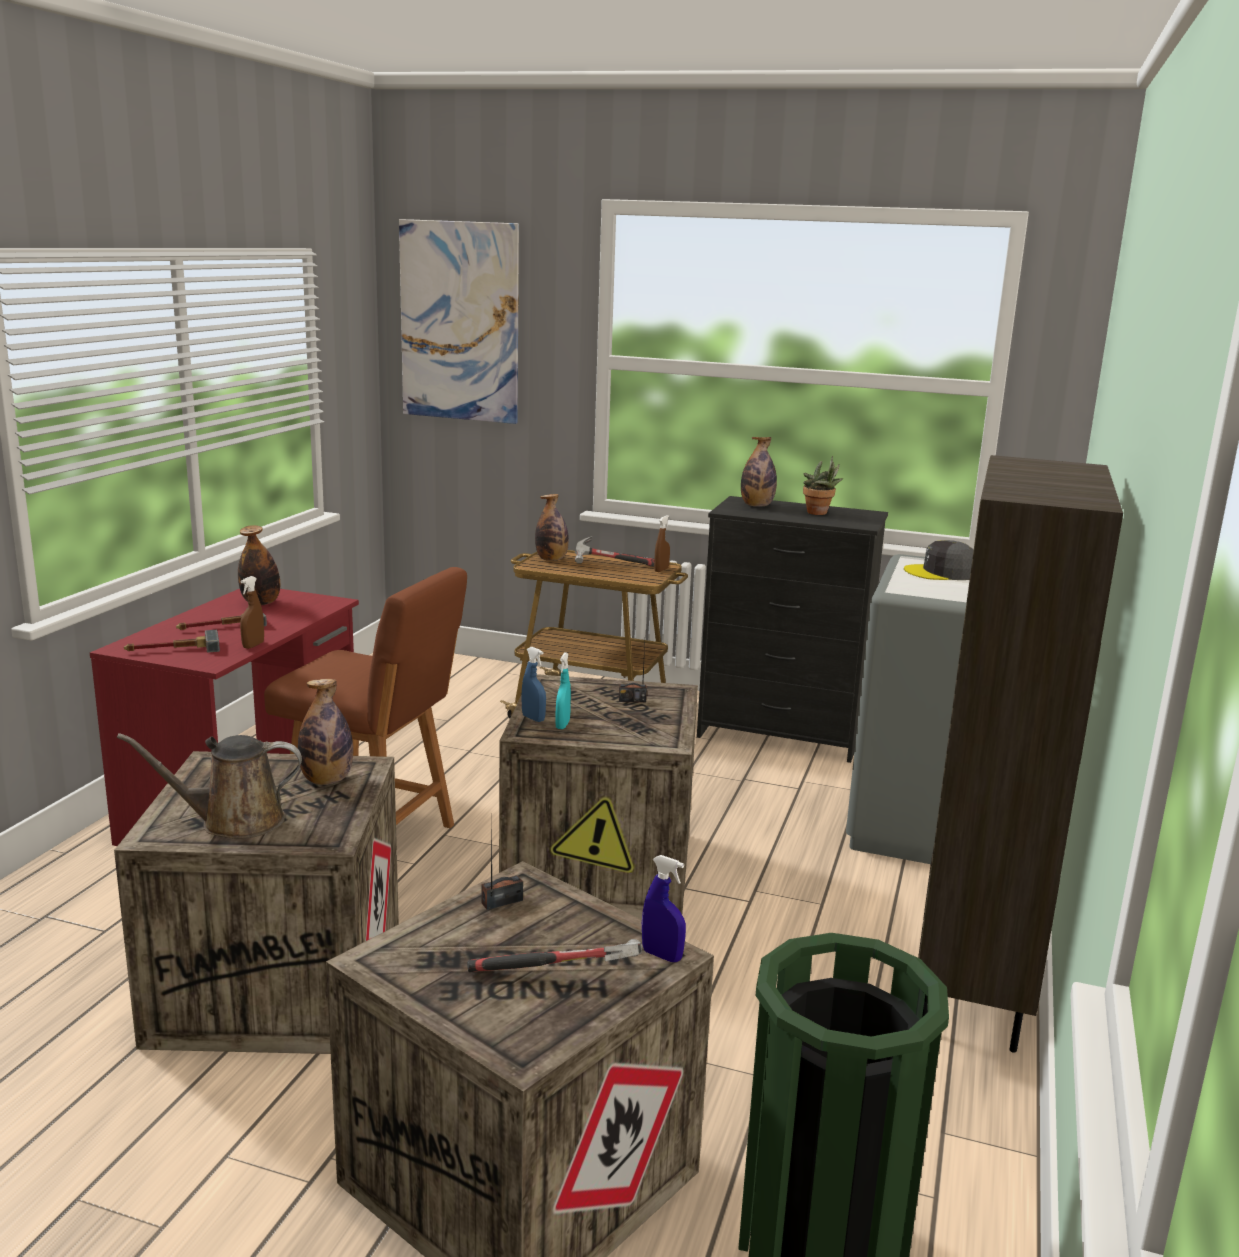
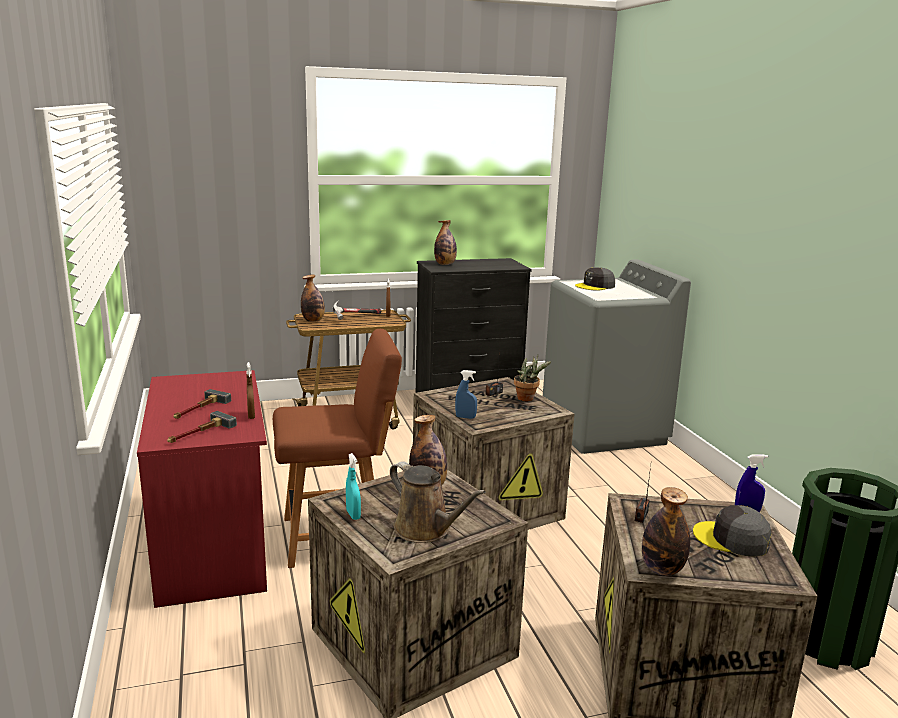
camera: 35 degrees left, 0 degrees up
(234, 822) = (426, 530): brown watering can -> brown watering can turned 90 degrees counterclockwise
(261, 603) = (191, 387): bottle -> bottle (662, 569)
(459, 322) = (196, 157): picture -> none
(561, 976) = (732, 539): hammer -> grey cap
(562, 725) = (487, 416): turquoise spray bottle -> turquoise spray bottle (353, 515)
(819, 513) = (484, 264): potted plant -> potted plant (528, 399)
(975, 988) = (716, 500): brown bookcase -> none

